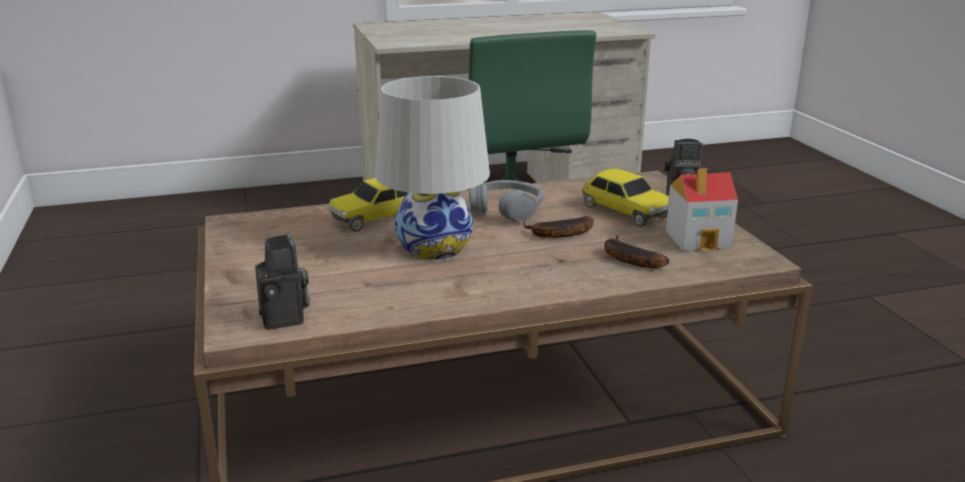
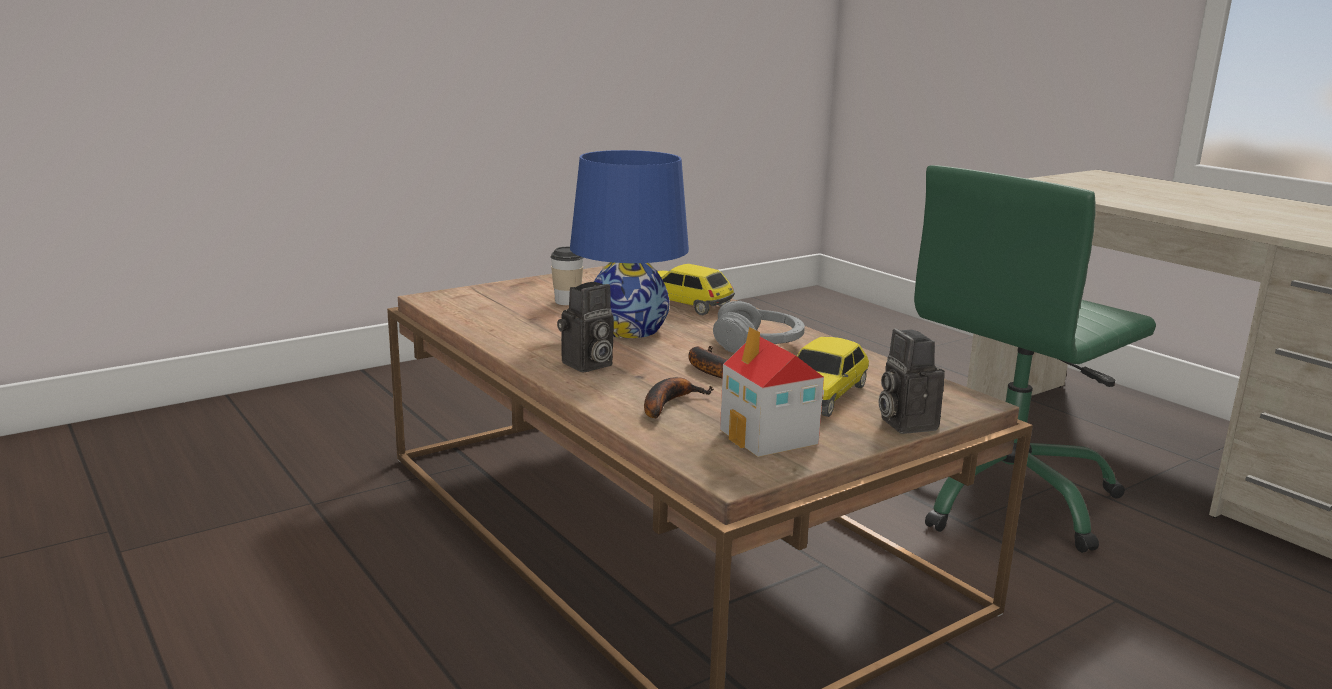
camera: 70 degrees right, 5 degrees down
(286, 319) = (455, 306): camera -> camera (587, 365)
(324, 262) = (567, 301): none -> cup
(434, 247) = (628, 329): white table lamp -> blue table lamp

